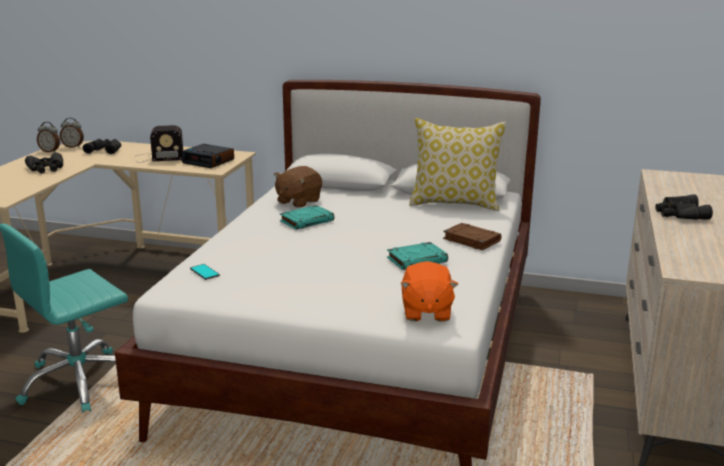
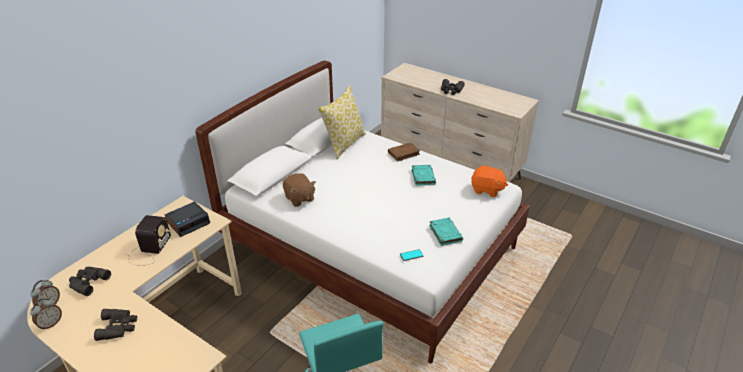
camera: 70 degrees left, 15 degrees up
(307, 221) = (341, 201): turquoise book -> turquoise book (445, 233)

